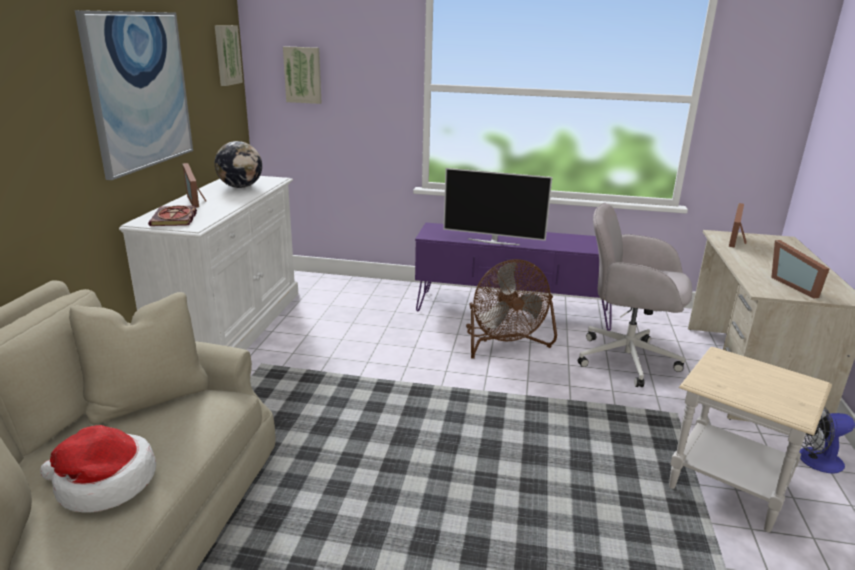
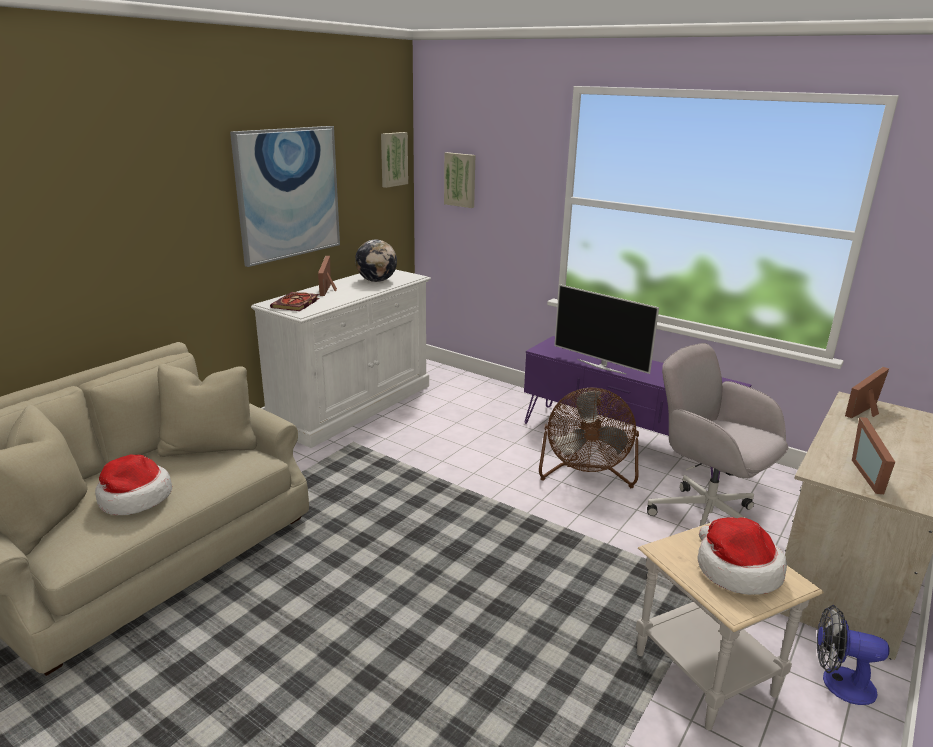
camera: 25 degrees right, 0 degrees up
(765, 384) = (736, 570): none -> hat

